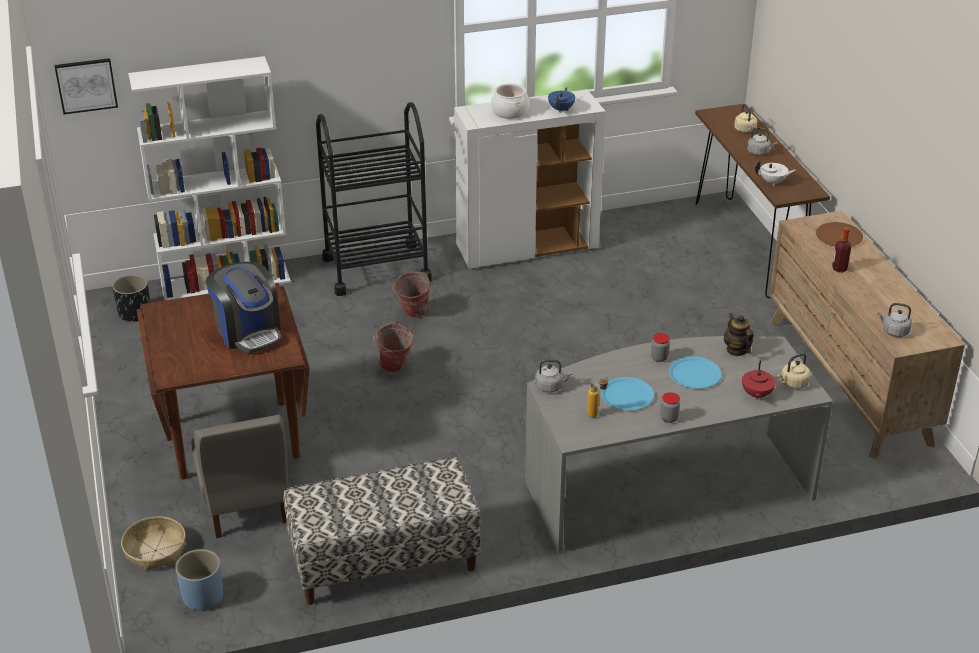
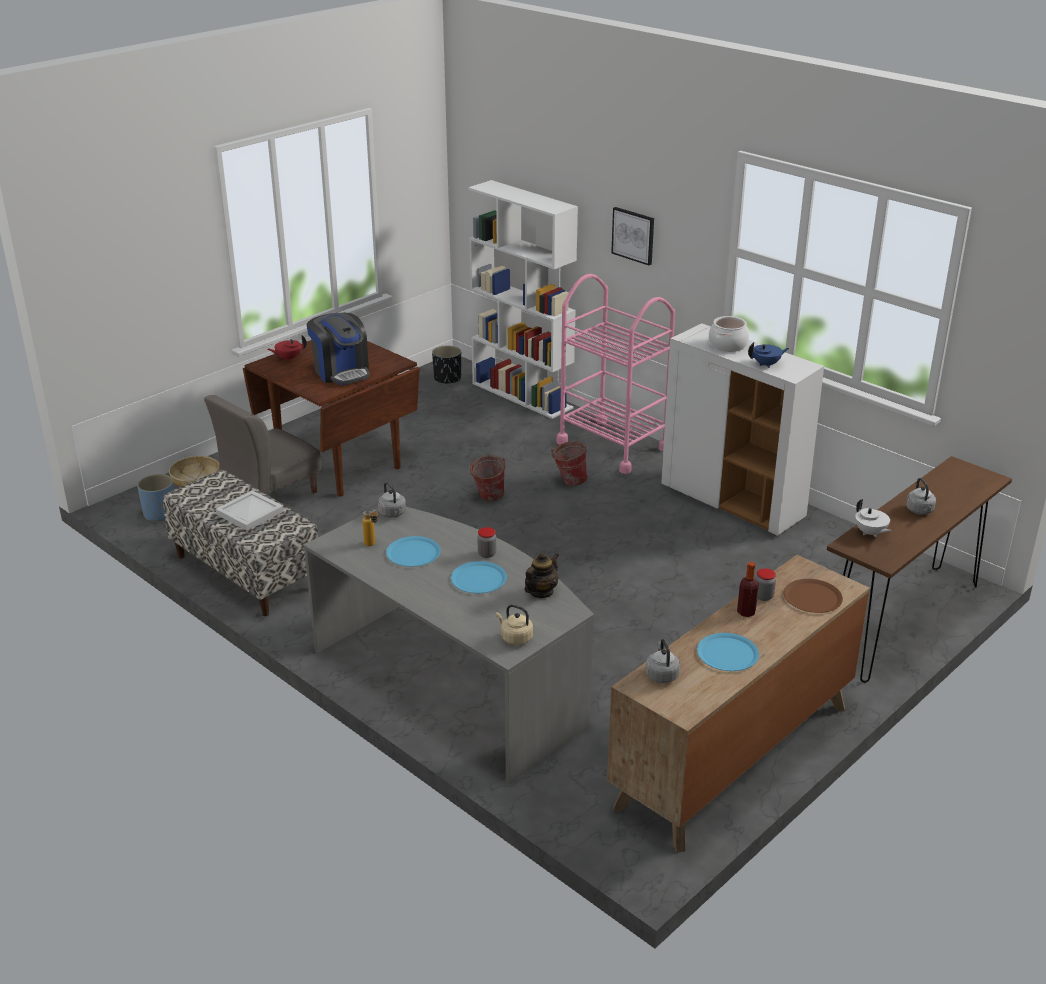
camera: 60 degrees right, 5 degrees down
(86, 85) = (471, 180): picture -> picture (633, 235)
(248, 331) = (341, 372): coffee machine -> coffee machine turned 60 degrees counterclockwise
(376, 269) = (613, 446): black cart -> pink cart
(396, 493) = (250, 513): none -> white tray
(669, 418) = (396, 583): jar -> jar (763, 596)
(745, 130) = (953, 492): beige kettle -> none
(756, 394) = (476, 621): red teapot -> red teapot (288, 358)
(885, 295) = (727, 653): none -> blue plate

